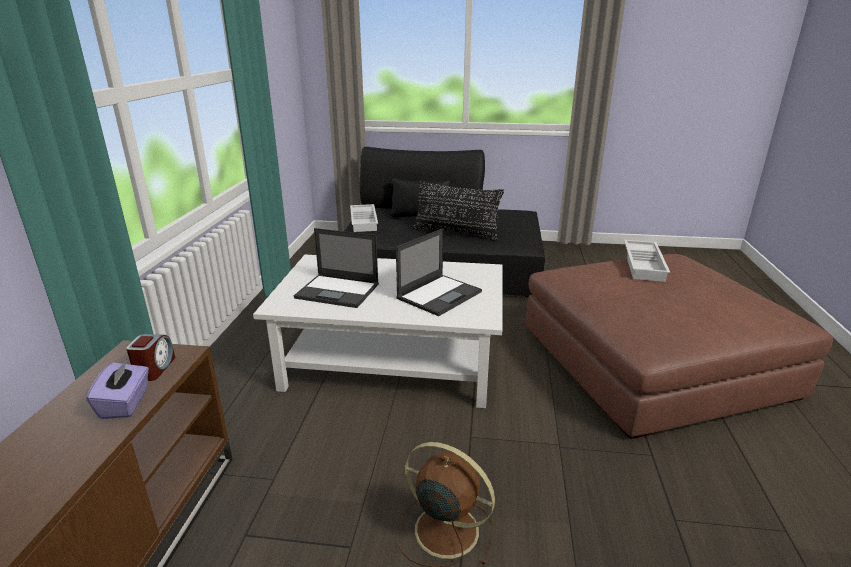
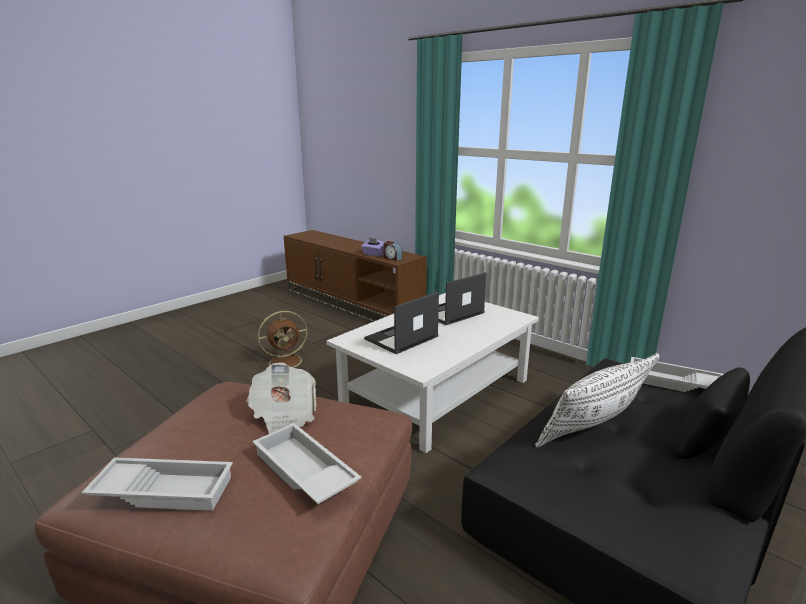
camera: 125 degrees right, 5 degrees down
(440, 294) = (401, 338): laptop -> laptop turned 60 degrees clockwise
(456, 233) = (592, 430): black pillow -> white pillow
(626, 291) = (284, 415): none -> newspaper
(736, 291) = (165, 489): none -> white tray

